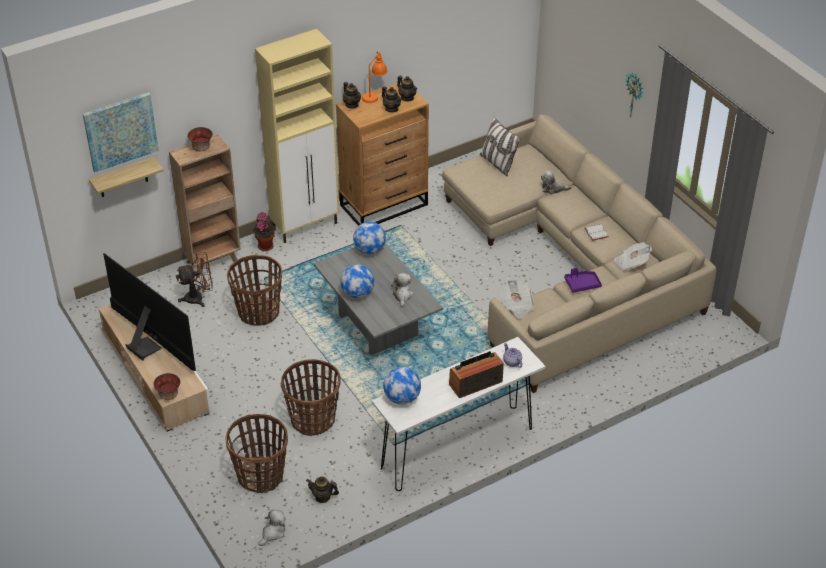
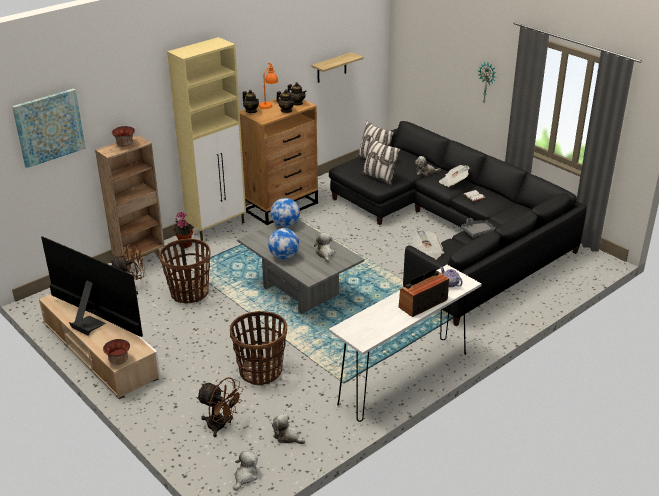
camera: 10 degrees left, 10 degrees down
(123, 178) = (53, 176): shelf -> shelf (331, 68)
(261, 476) = (221, 426): basket -> brown fan
(322, 497) = (287, 437): teapot -> plush toy
(402, 398) = (358, 323): globe -> none
(496, 191) = (379, 178): none -> pillow
(569, 267) = (451, 232): beige sofa -> black sofa
(582, 284) = (477, 231): purple tray -> grey tray
(631, 263) = (511, 213): newspaper -> newspaper (453, 182)

